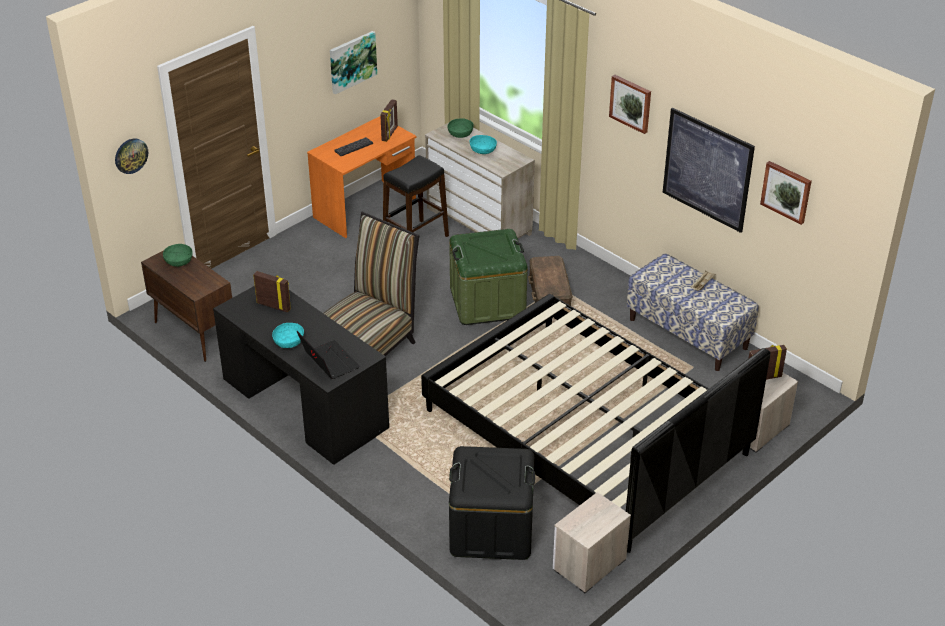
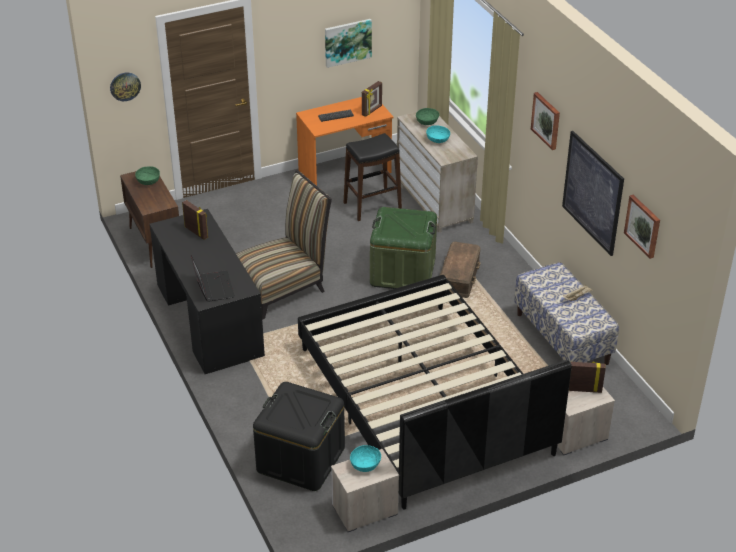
camera: 20 degrees right, 0 degrees up
(289, 342) = (191, 264): turquoise bowl -> turquoise bowl (365, 464)

